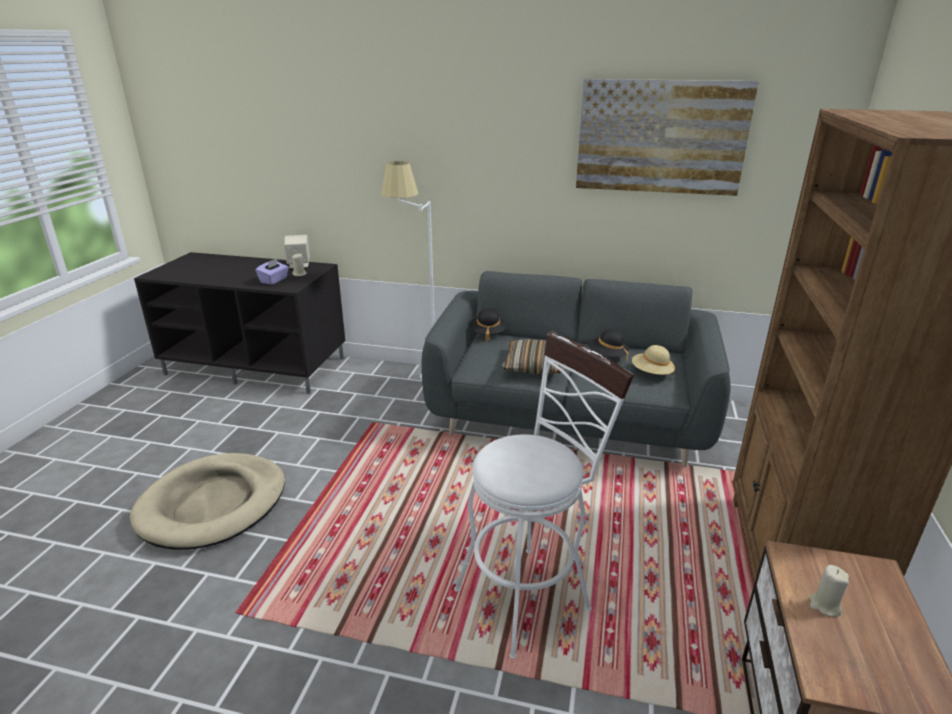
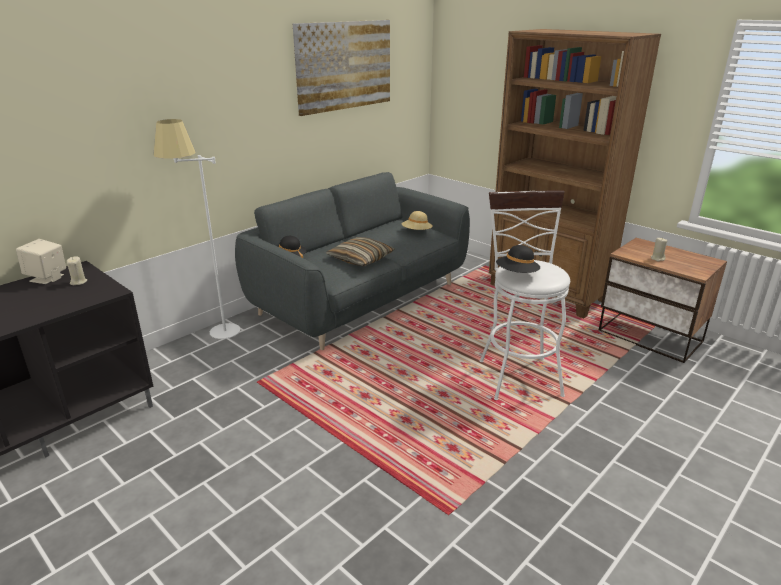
camera: 60 degrees left, 0 degrees up
(213, 504) = (281, 509): beige dog bed -> none
(274, 280) = (69, 297): purple tissue box -> none
(607, 356) = (381, 235): black hat -> black hat (517, 274)

